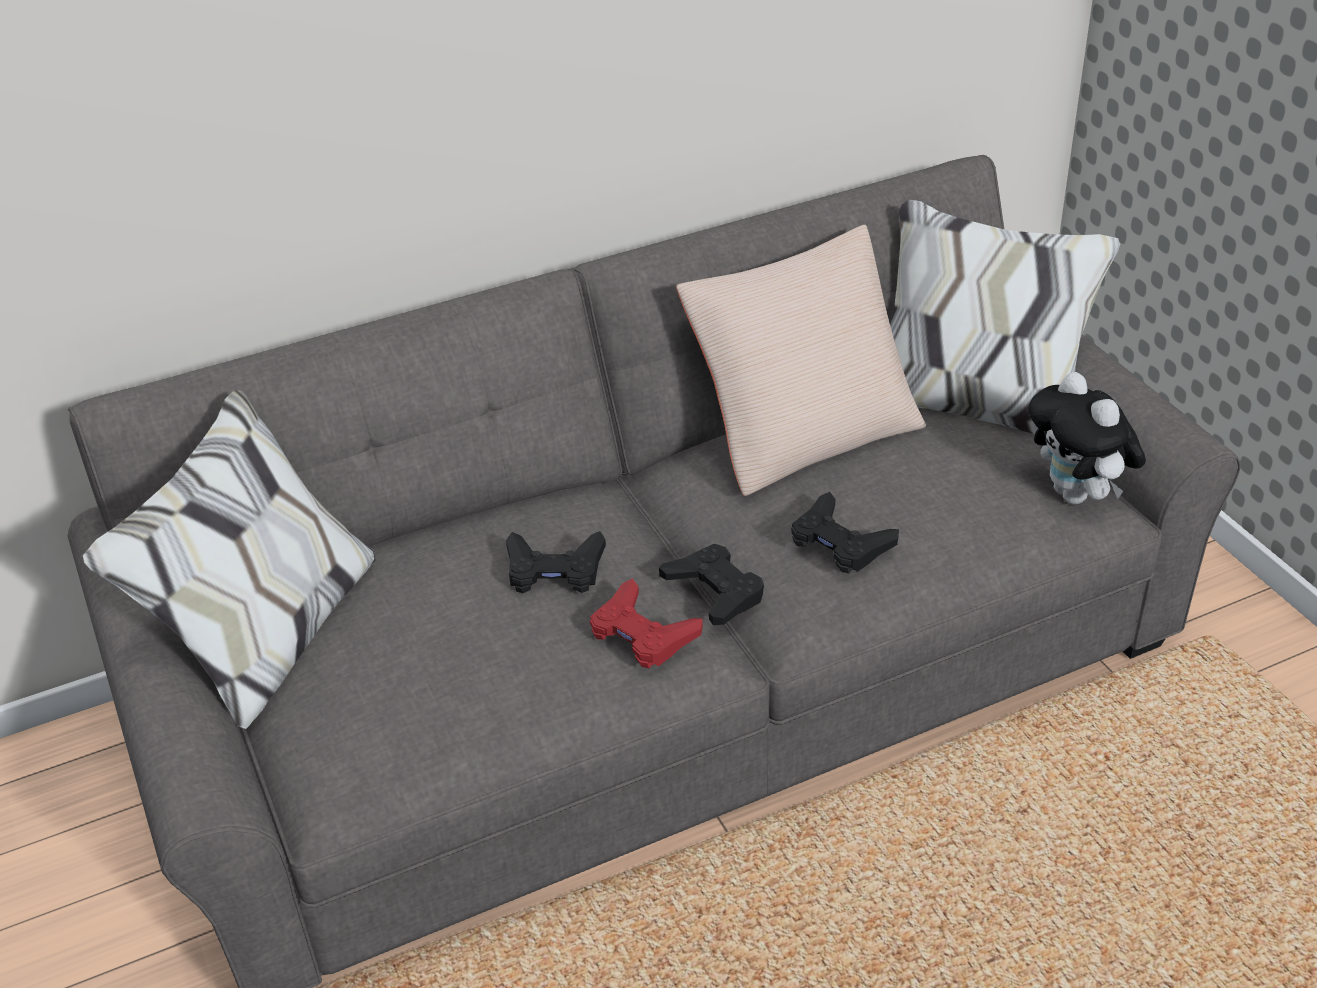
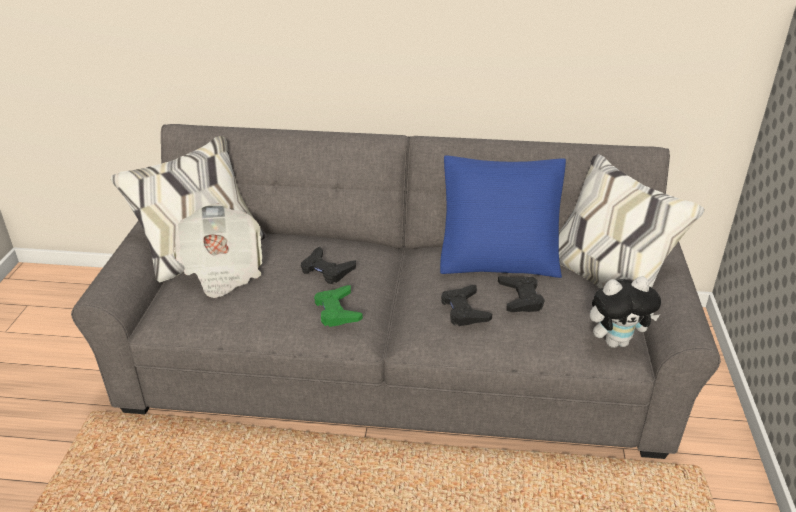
camera: 30 degrees right, 5 degrees down
(365, 651) = (222, 270): none -> newspaper
(642, 633) = (337, 311): red game controller -> green game controller
(715, 591) = (391, 309): black game controller -> black game controller (520, 298)
(803, 429) = (499, 256): beige pillow -> blue pillow
(1078, 496) = (616, 341): plush toy -> plush toy turned 105 degrees counterclockwise

